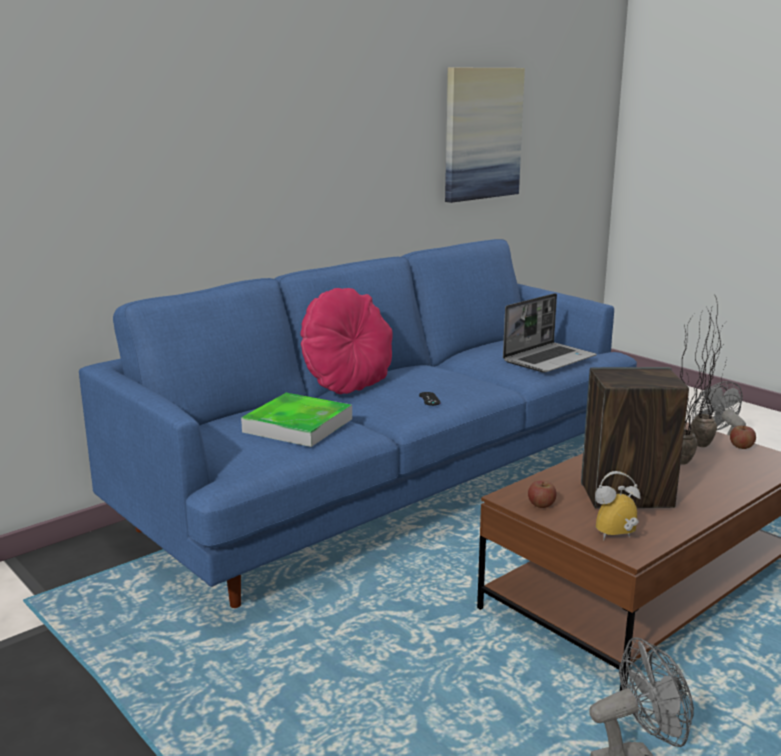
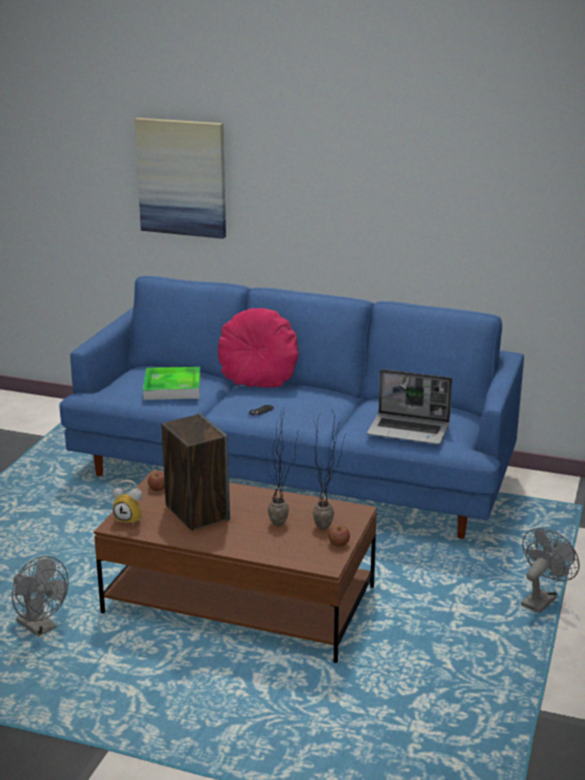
camera: 60 degrees right, 5 degrees up
(482, 134) = (520, 211): picture -> picture (182, 177)
(617, 537) = (130, 519): alarm clock -> alarm clock turned 150 degrees clockwise

